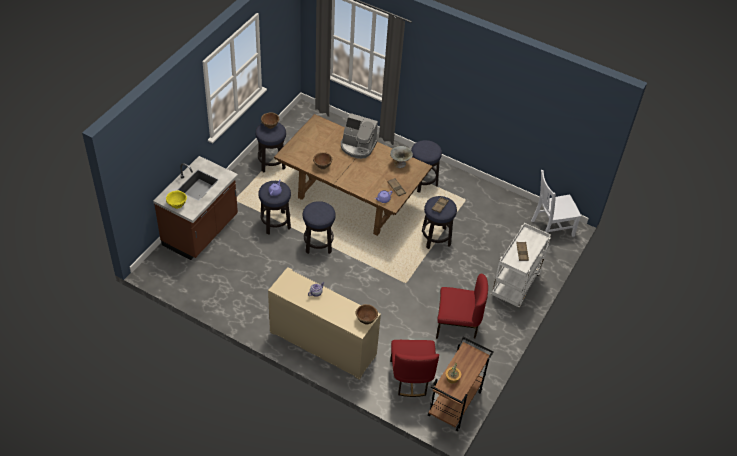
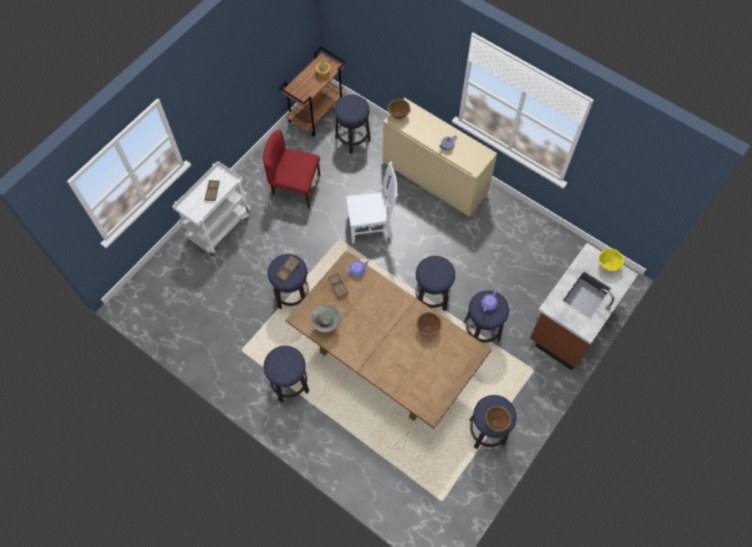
camera: 170 degrees left, 15 degrees up
(358, 146) = (378, 359): coffee machine -> none
(411, 378) = (353, 139): red chair -> stool
(550, 228) = (150, 299): white chair -> white chair (372, 226)

